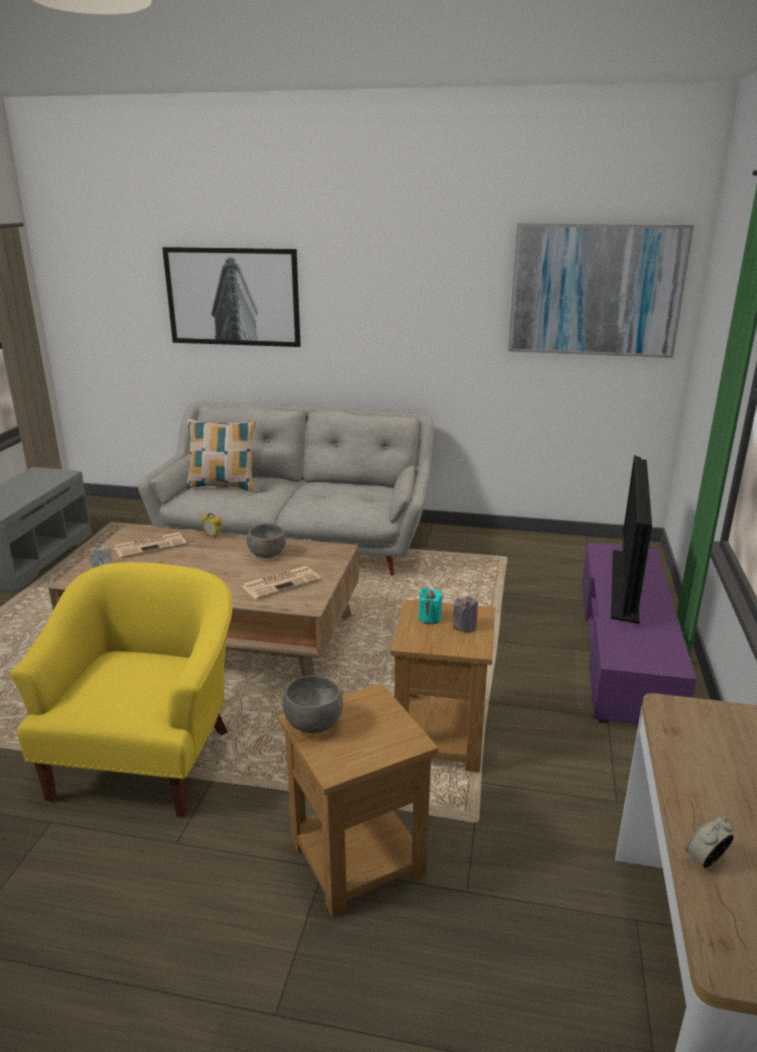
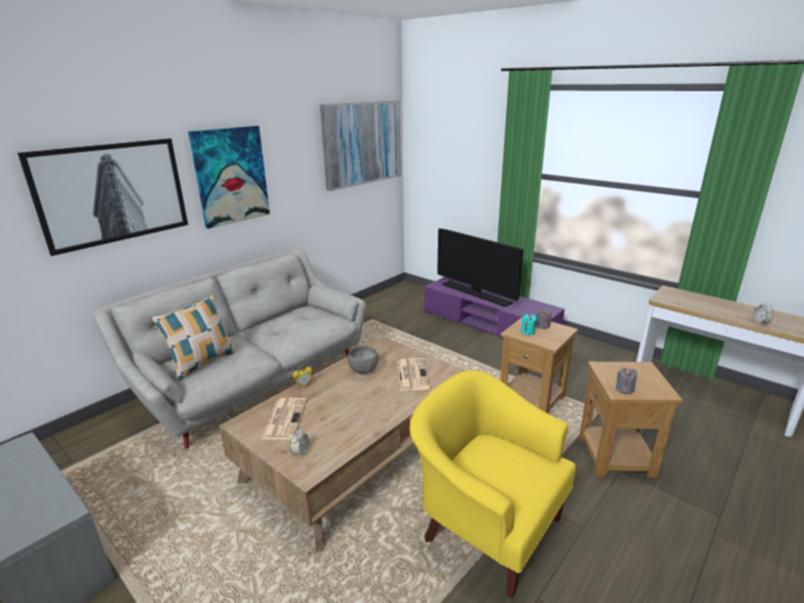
camera: 60 degrees left, 0 degrees up
(314, 725) = (624, 389): grey bowl -> grey candle
(362, 302) = (231, 176): none -> picture

